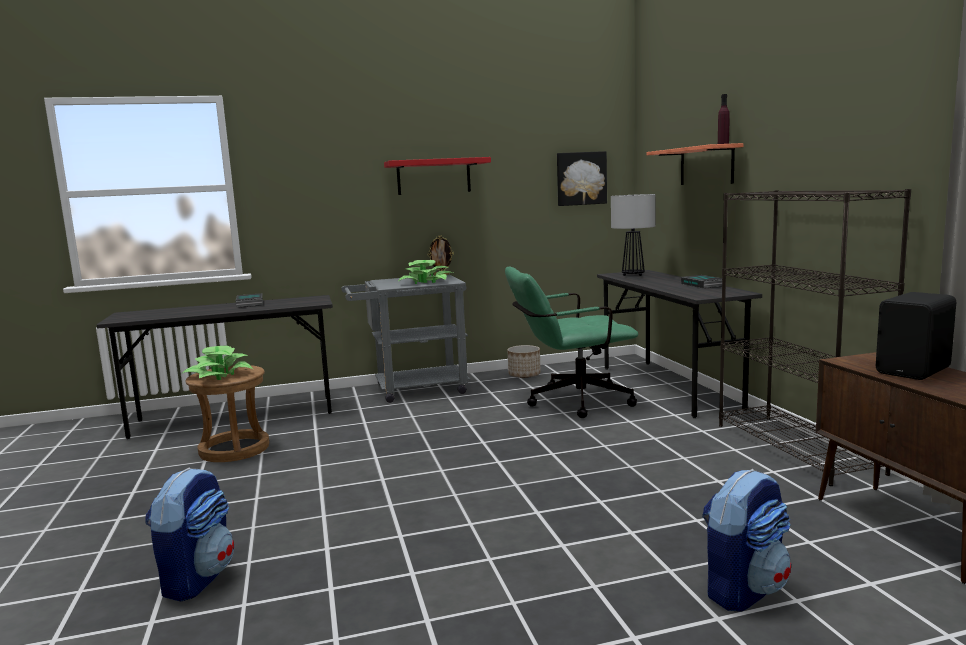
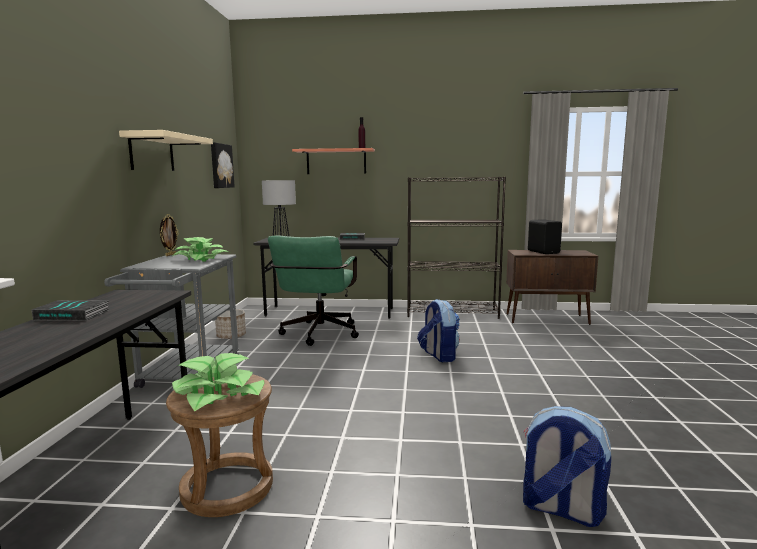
camera: 70 degrees left, 0 degrees up
(433, 177) = (152, 153): red shelf -> beige shelf
(743, 589) = (592, 351): backpack -> backpack (438, 355)

